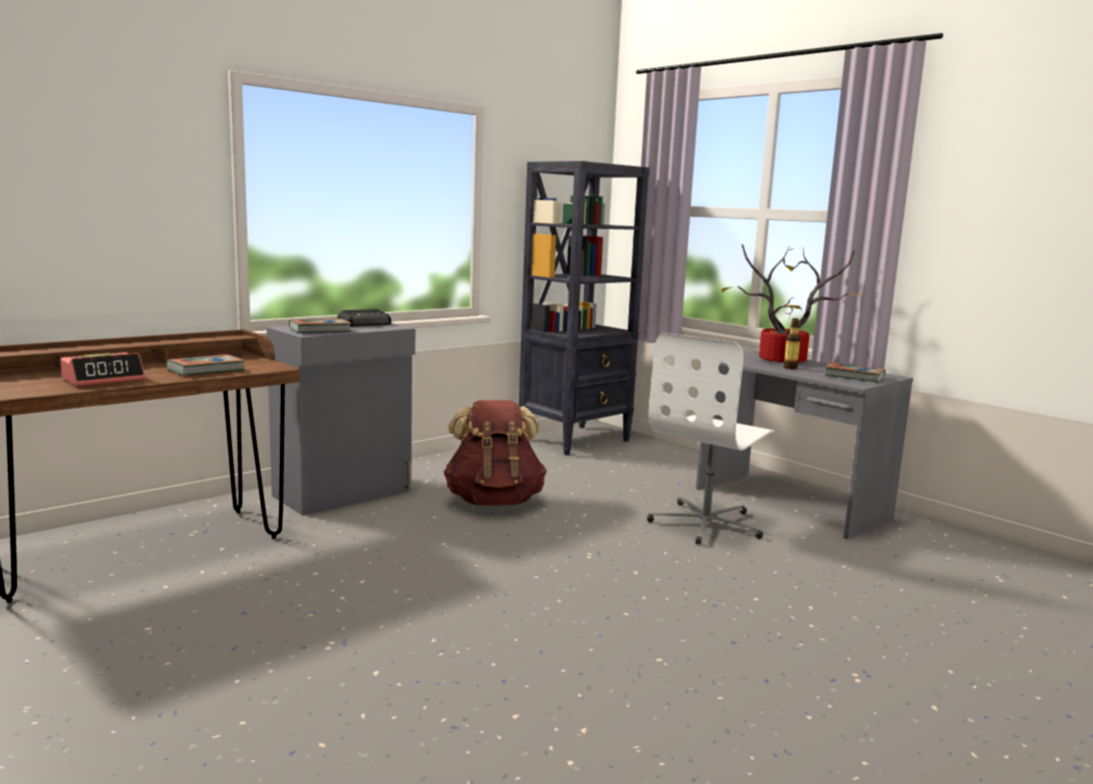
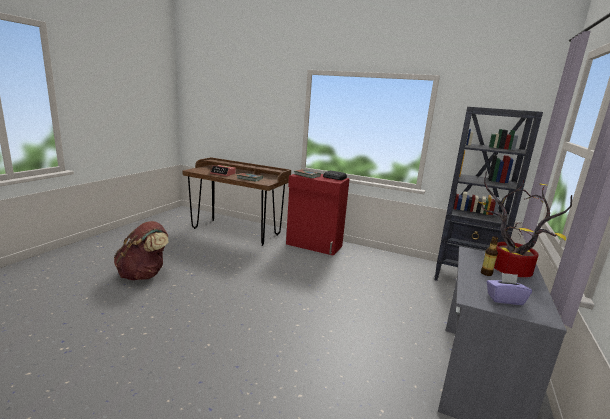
camera: 65 degrees right, 5 degrees up
(345, 493) = (314, 245): grey cabinet -> red cabinet
(494, 501) = (343, 274): brown backpack -> brown backpack (144, 275)
(706, 524) = (389, 340): white office chair -> none
(854, 376) = (504, 299): book -> purple tissue box

